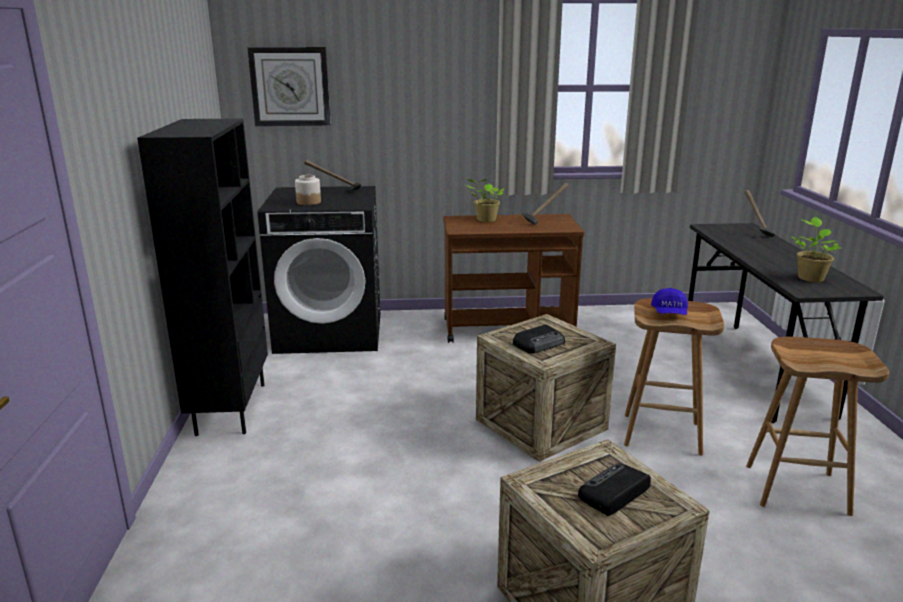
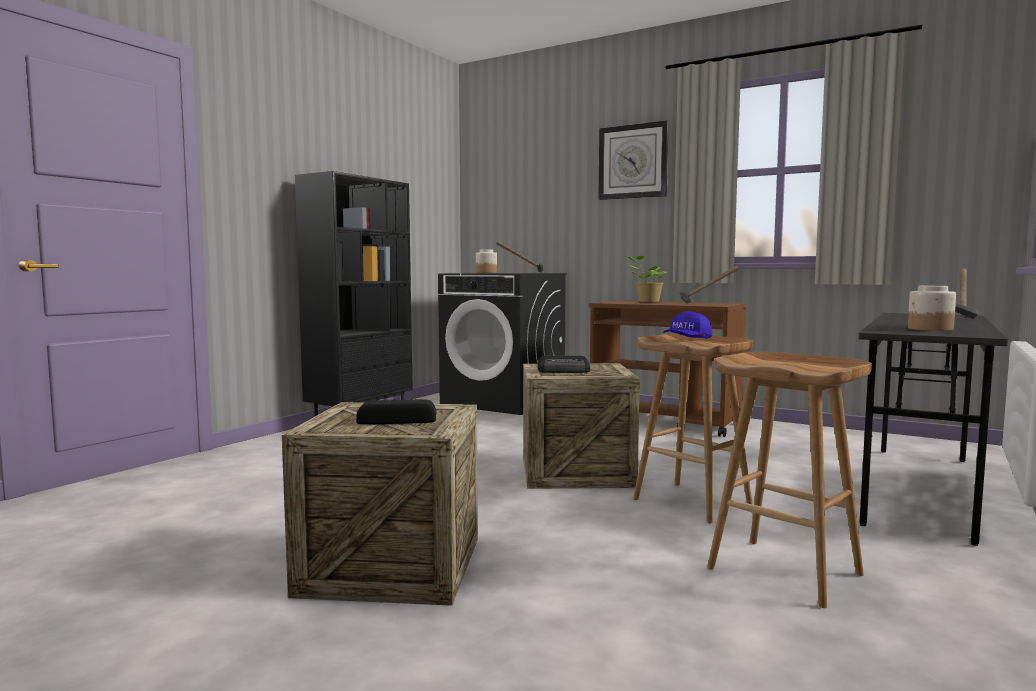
camera: 35 degrees right, 15 degrees down
(290, 86) = (508, 187): wall clock -> wall clock (633, 161)
(810, 277) = (930, 329): potted plant -> jar

